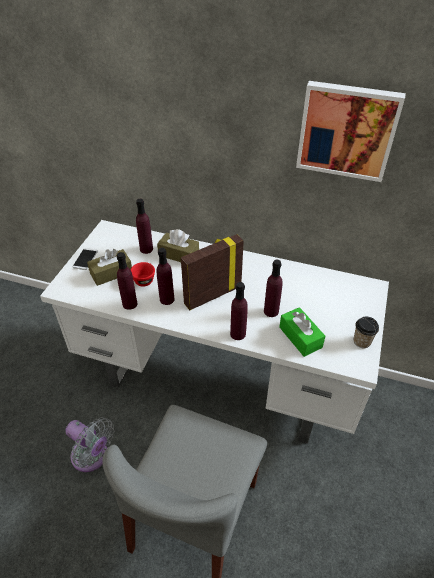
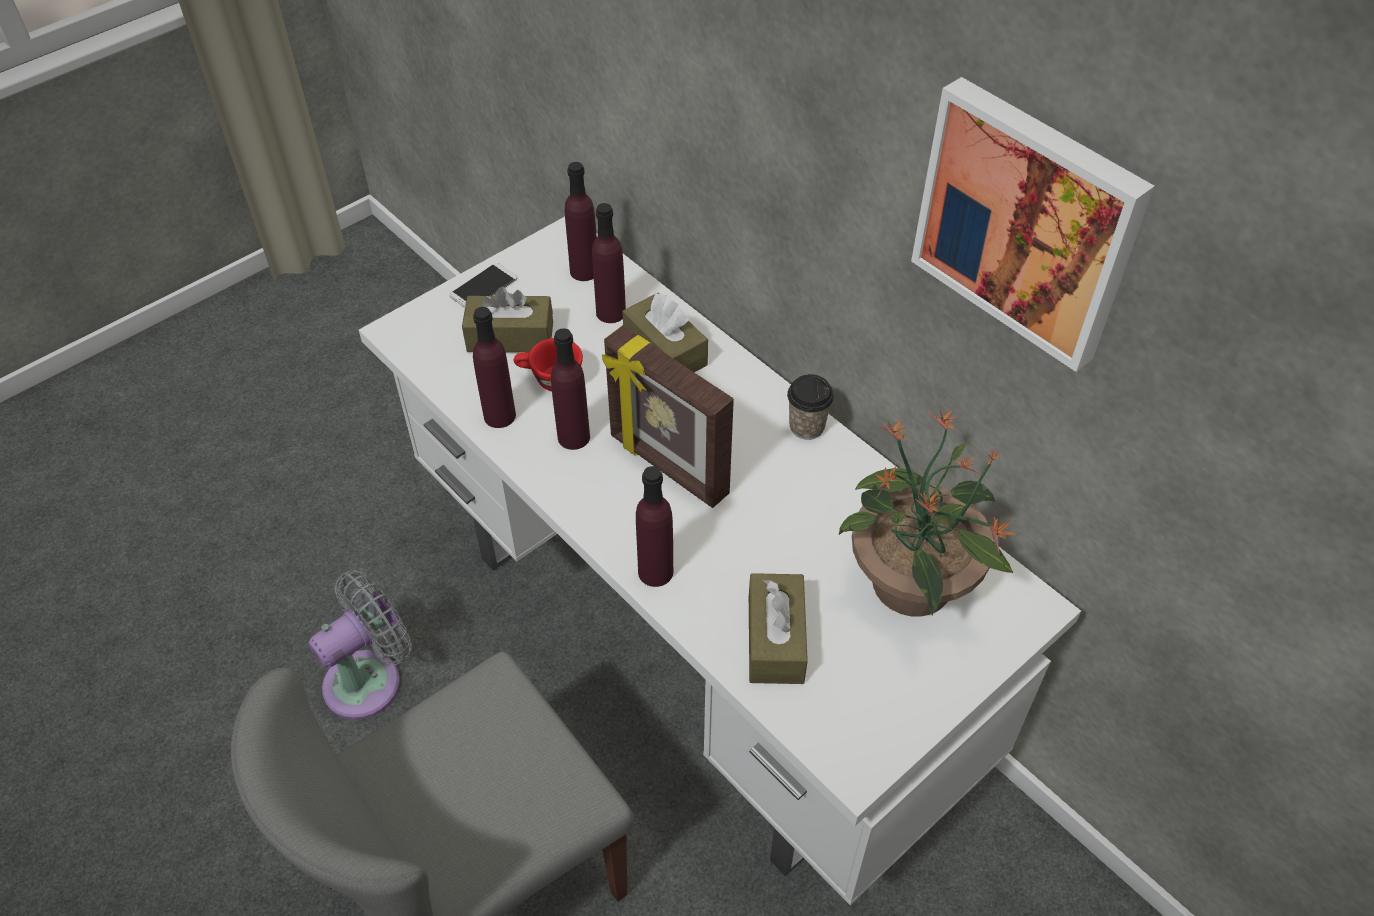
camera: 30 degrees right, 5 degrees up
(92, 457) = (370, 679): grey fan -> grey fan turned 105 degrees counterclockwise
(212, 295) = (667, 467): picture frame -> picture frame turned 135 degrees counterclockwise
(271, 311) = (759, 556): purple bottle -> purple bottle (584, 271)
(300, 337) = (775, 639): green tissue box -> brown tissue box
(330, 297) = (911, 585): none -> potted plant
(362, 341) = (900, 713): cup -> cup (806, 427)

